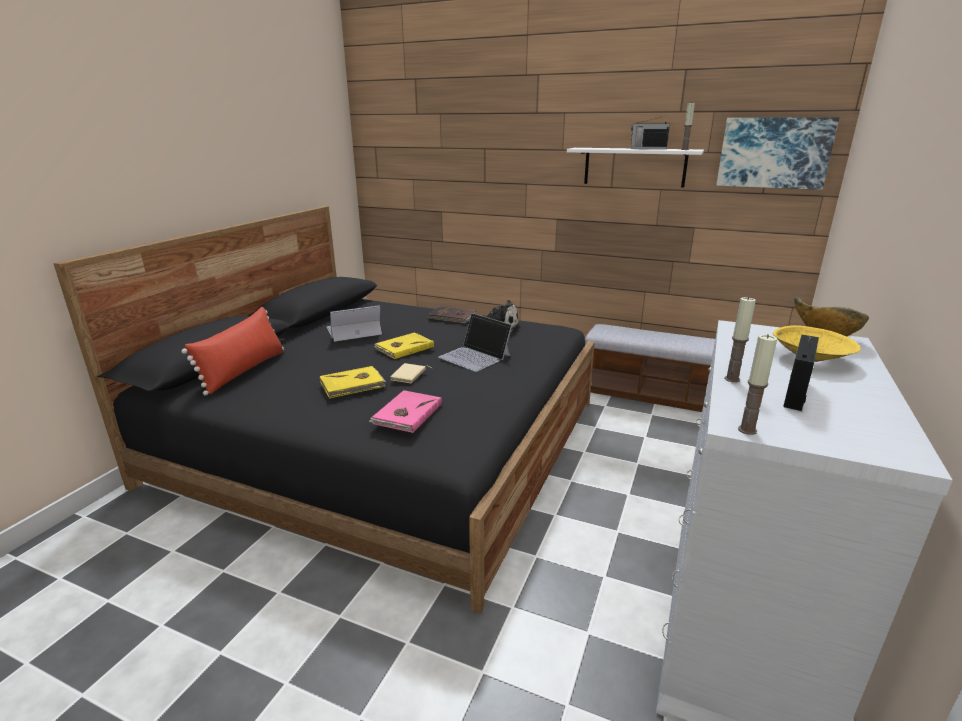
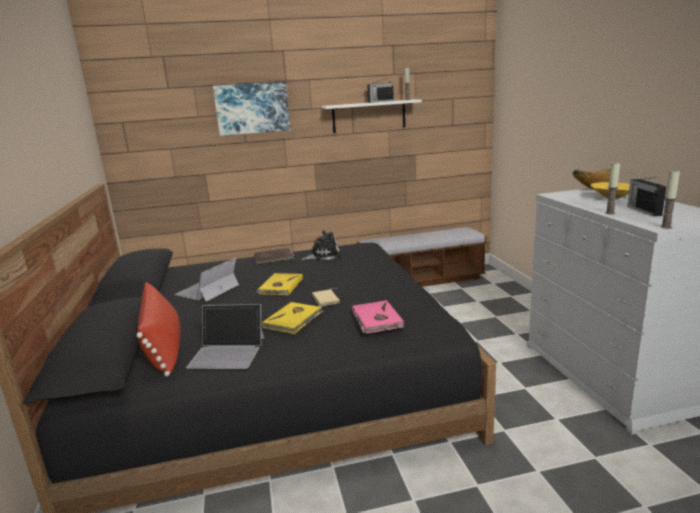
camera: 35 degrees left, 5 degrees down
(475, 356) = (343, 275): laptop -> laptop (228, 352)
(774, 153) = (455, 98): picture -> picture (252, 108)

